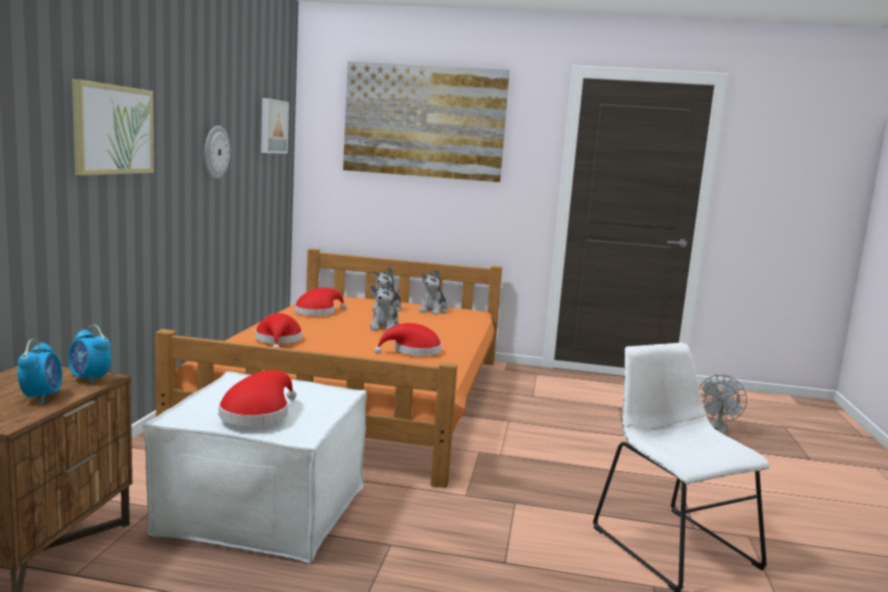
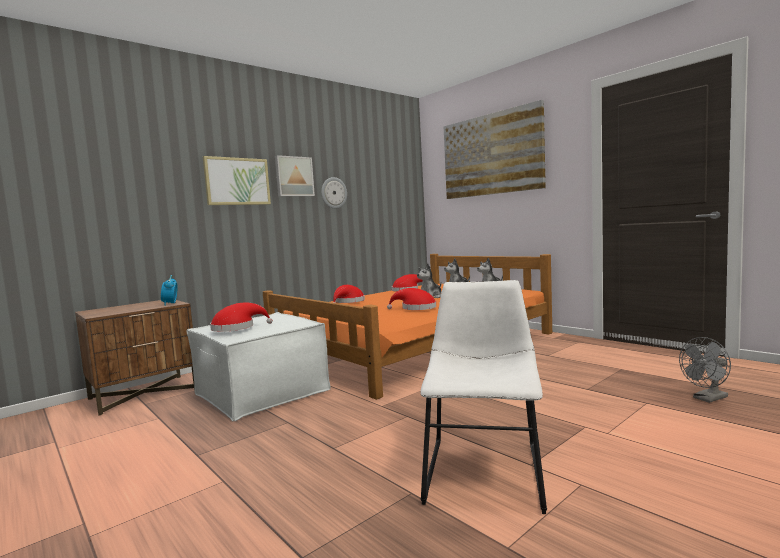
camera: 40 degrees right, 5 degrees down
(42, 397) = (135, 308): alarm clock -> none
(272, 126) = (394, 176): picture -> picture (294, 176)

